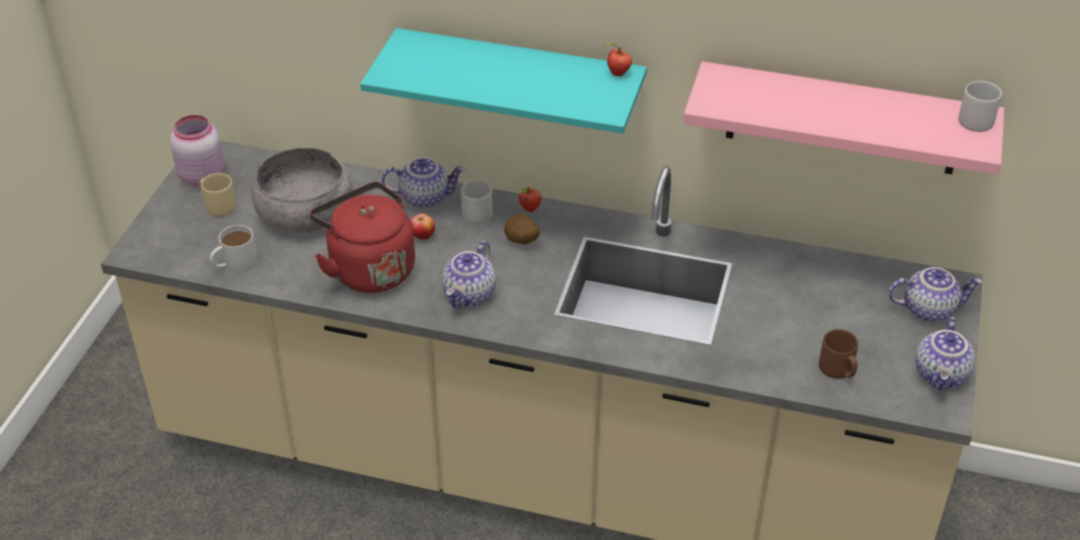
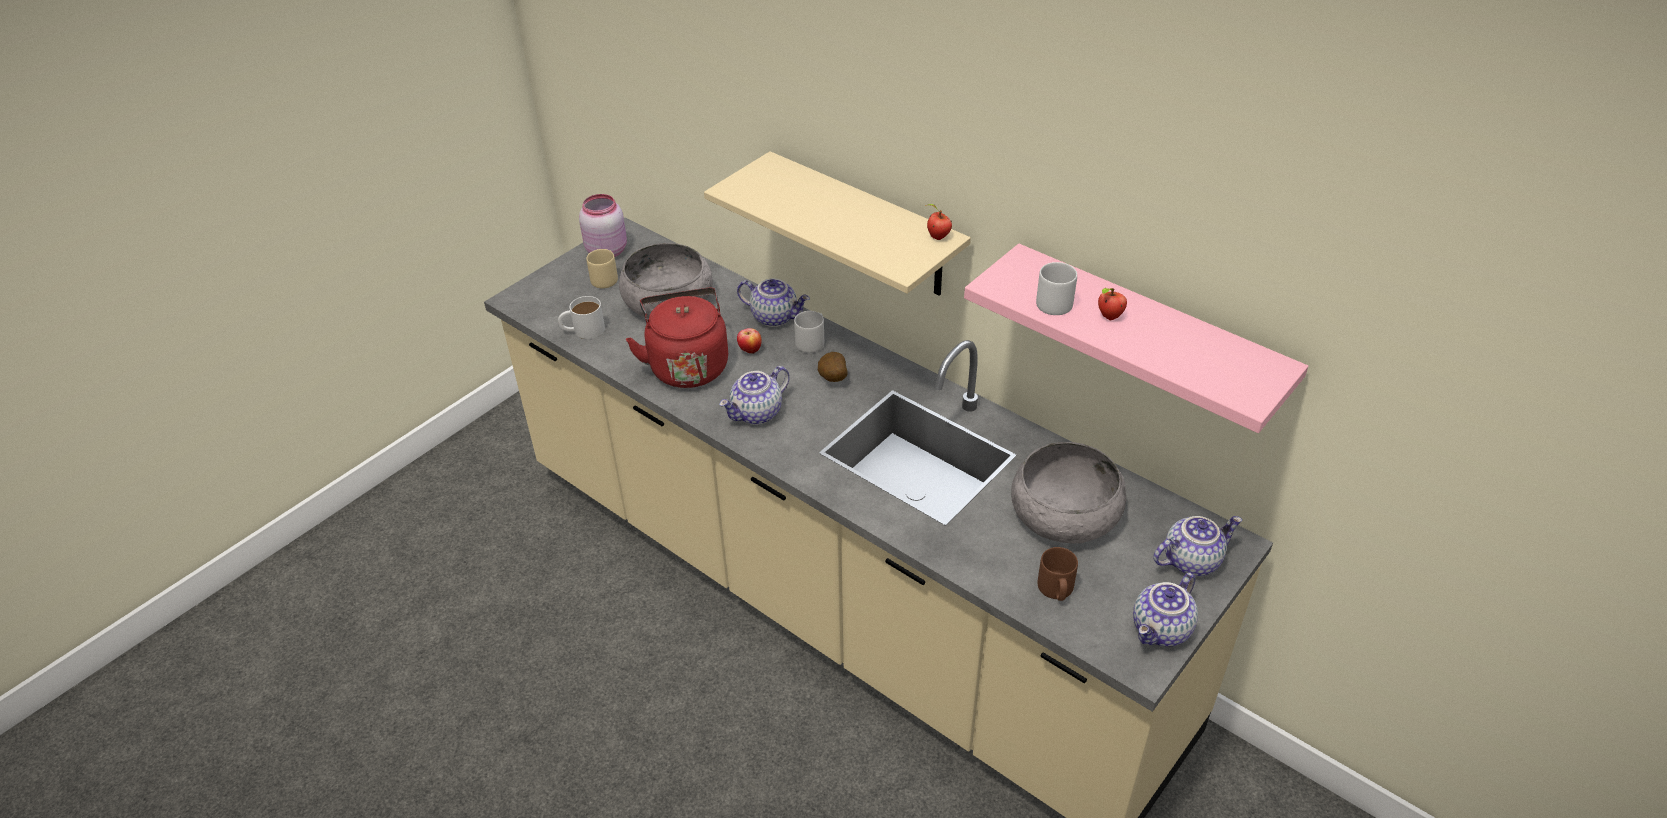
camera: 25 degrees right, 0 degrees up
(519, 81) = (865, 226): turquoise shelf -> beige shelf
(530, 209) = (859, 352): apple -> apple (1109, 317)
(805, 302) = (1065, 513): none -> grey bowl
(929, 309) = (1191, 559): teapot -> teapot turned 45 degrees counterclockwise
(975, 119) = (1265, 369): grey mug -> grey mug (1056, 302)

